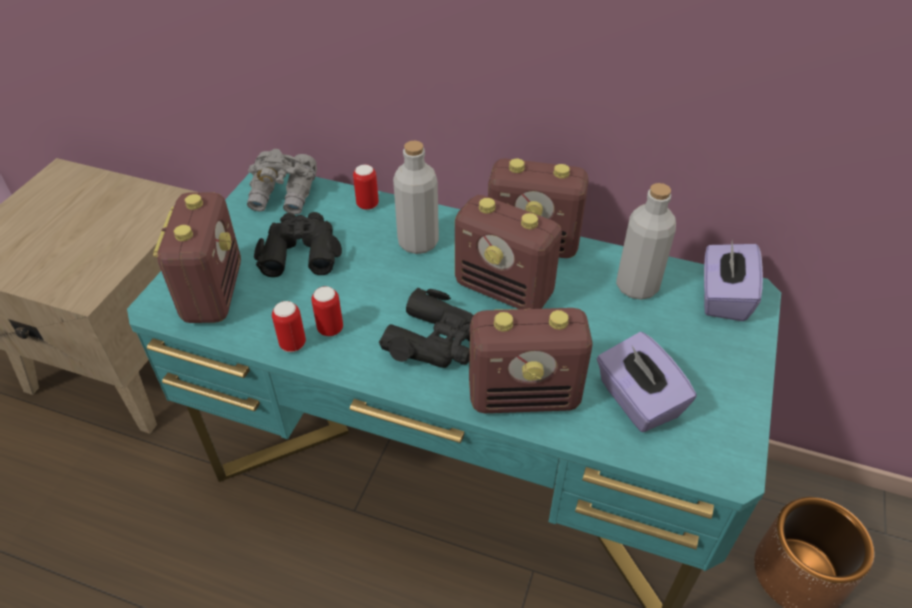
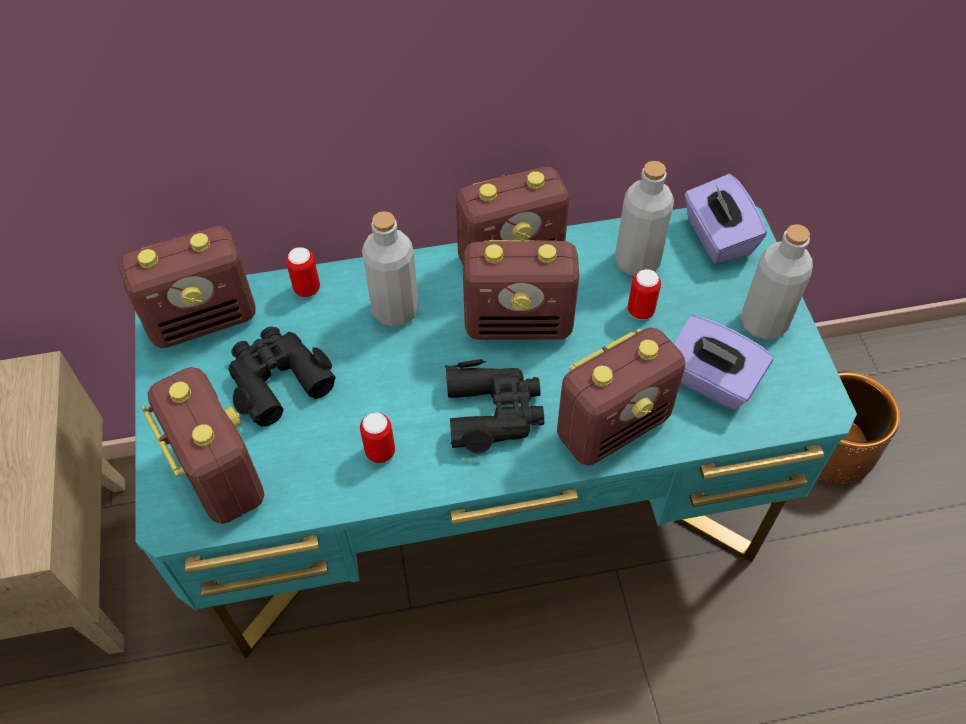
camera: 30 degrees left, 10 degrees up
(285, 196) = (204, 319): grey binoculars -> radio
(293, 344) = (354, 487): can -> can (640, 311)
(720, 378) = (763, 322): none -> grey bottle

